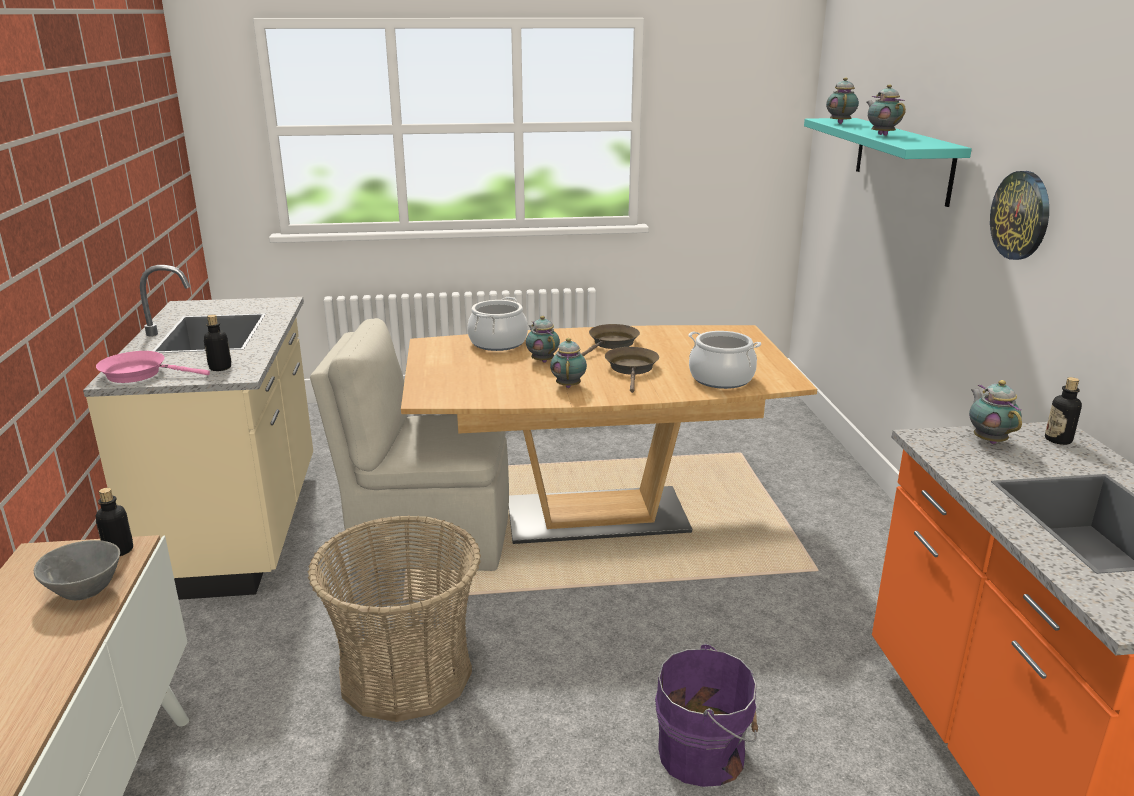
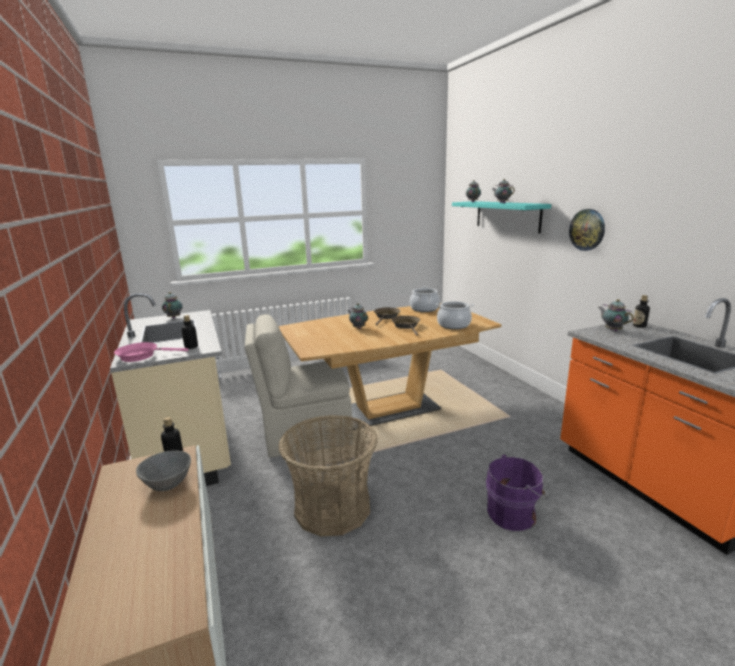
camera: 15 degrees left, 5 degrees down
(498, 343) = (327, 323): cooking pot -> cooking pot (424, 309)
(568, 385) = (382, 337): teapot -> teapot (174, 317)

